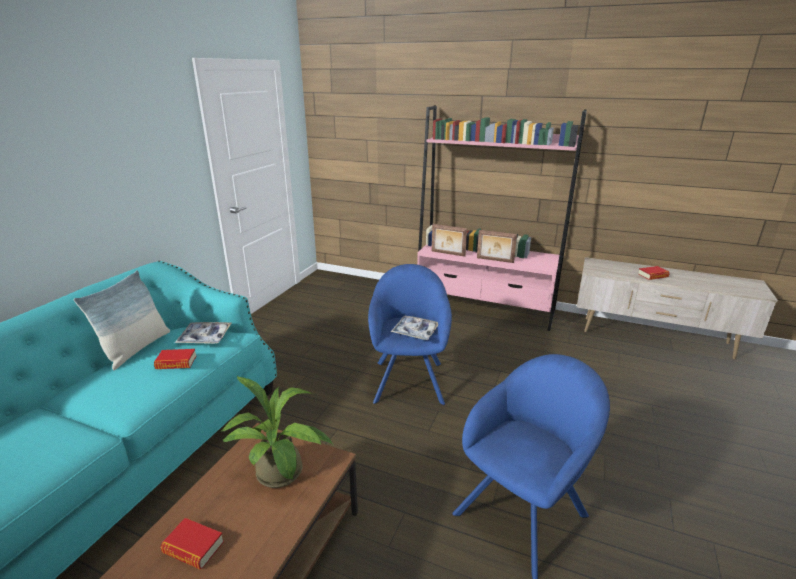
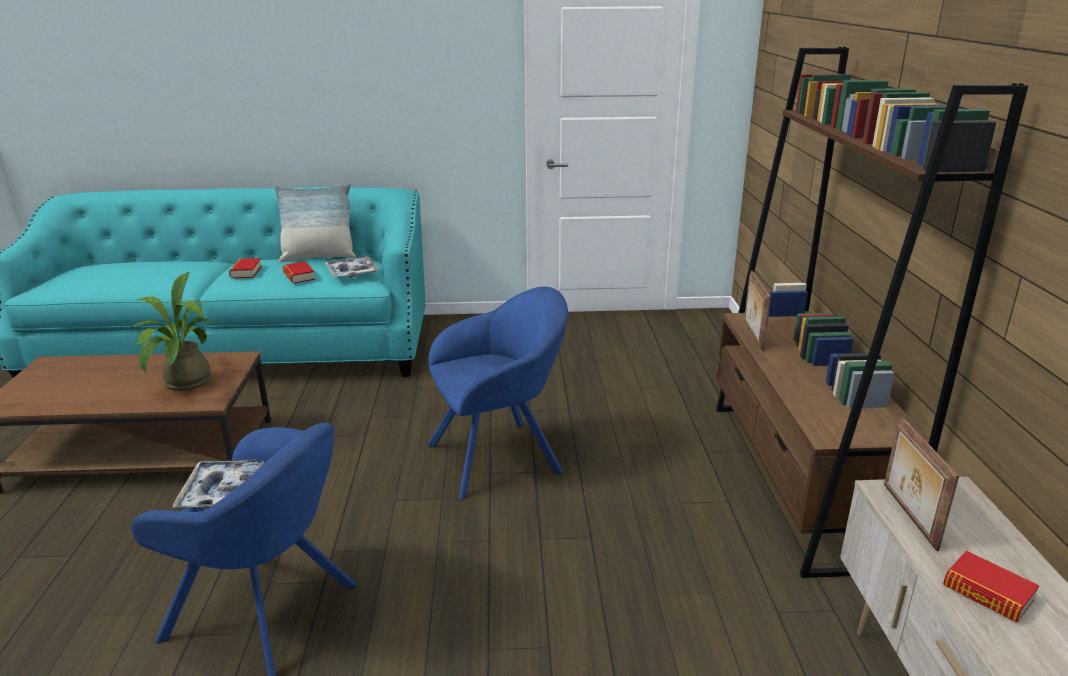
camera: 65 degrees right, 0 degrees up
(193, 547) = (99, 375): book -> book (246, 272)
(415, 332) = (476, 377): tray -> tray (223, 491)
(484, 308) = (796, 479): pink bookcase -> brown bookcase
(495, 260) = (783, 379): picture frame -> picture frame (907, 516)

